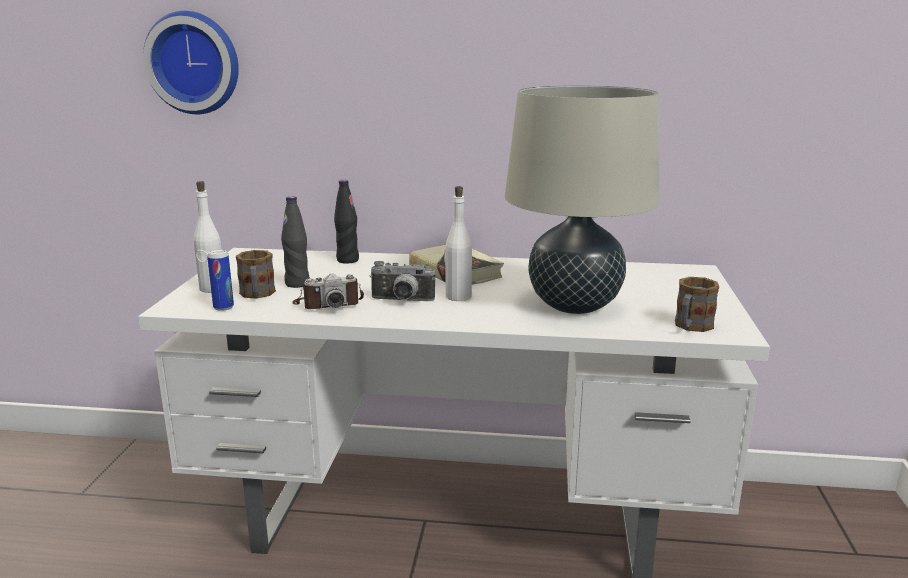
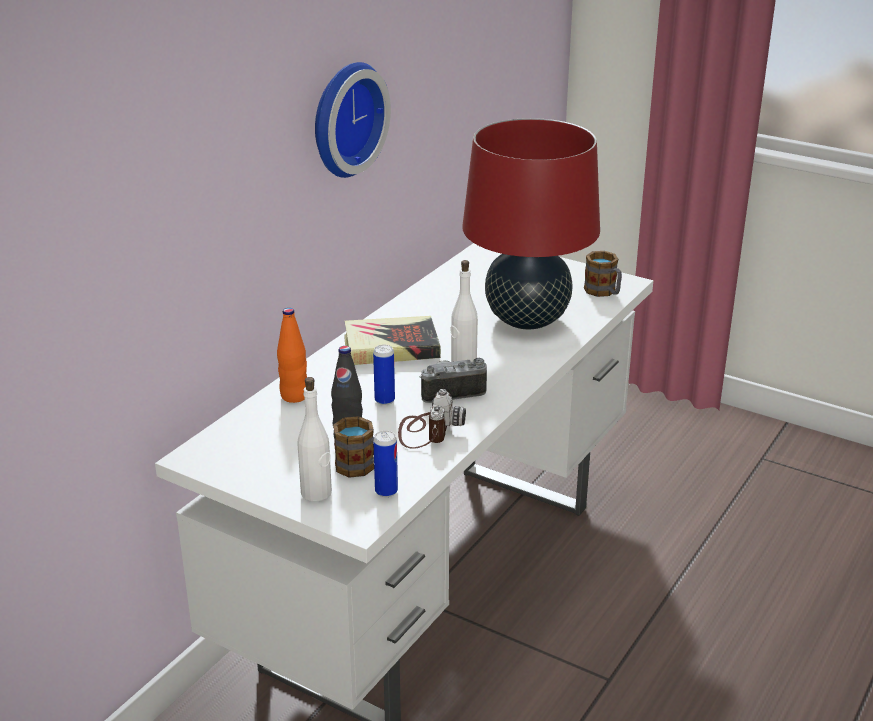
camera: 65 degrees left, 10 degrees up
(195, 63) = (85, 247): wall clock -> wall clock (343, 118)
(347, 260) = (294, 396): black bottle -> orange bottle
(366, 284) = (384, 400): none -> can
(402, 301) = (451, 391): camera -> camera turned 135 degrees counterclockwise
(574, 305) = (527, 319): beige table lamp -> red table lamp

